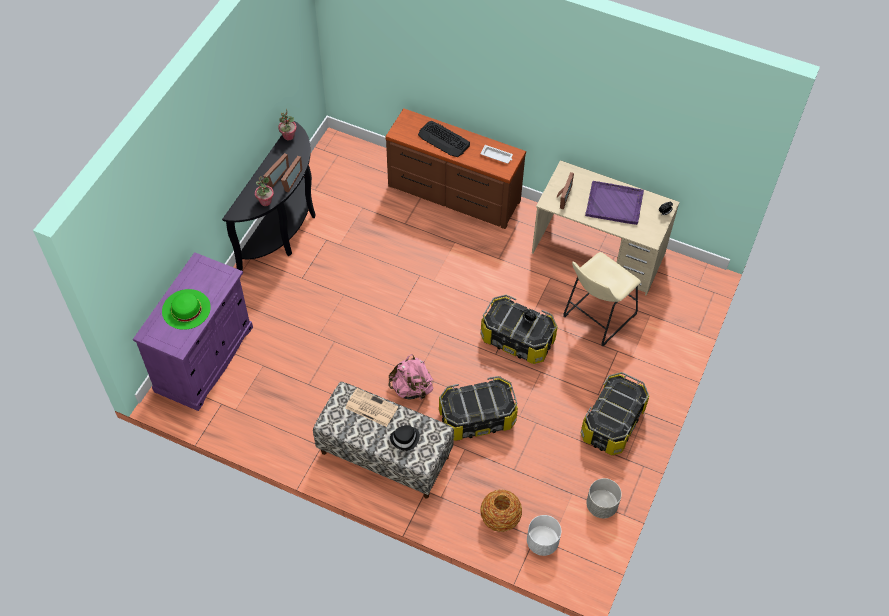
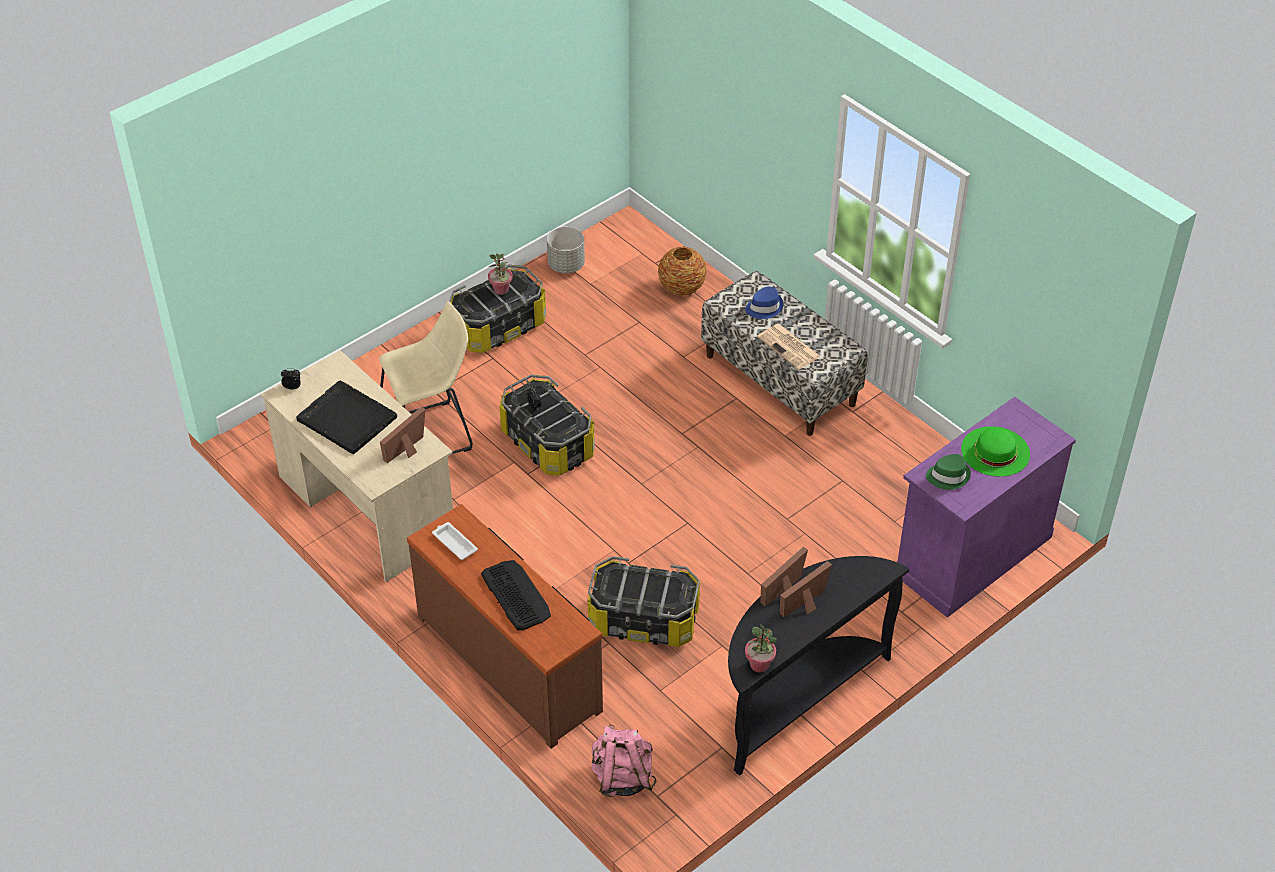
camera: 155 degrees left, 10 degrees down
(213, 279) = (948, 476): none -> green hat
(265, 201) = (835, 572): potted plant -> potted plant (501, 289)
(405, 439) = (764, 307): black hat -> blue hat
(412, 389) = (713, 434): pink backpack -> pink backpack (622, 777)
(477, 417) = (651, 381): storage box -> storage box (643, 620)
(542, 542) = (649, 257): white planter -> none
(615, 204) = (346, 418): purple tray -> black tray

